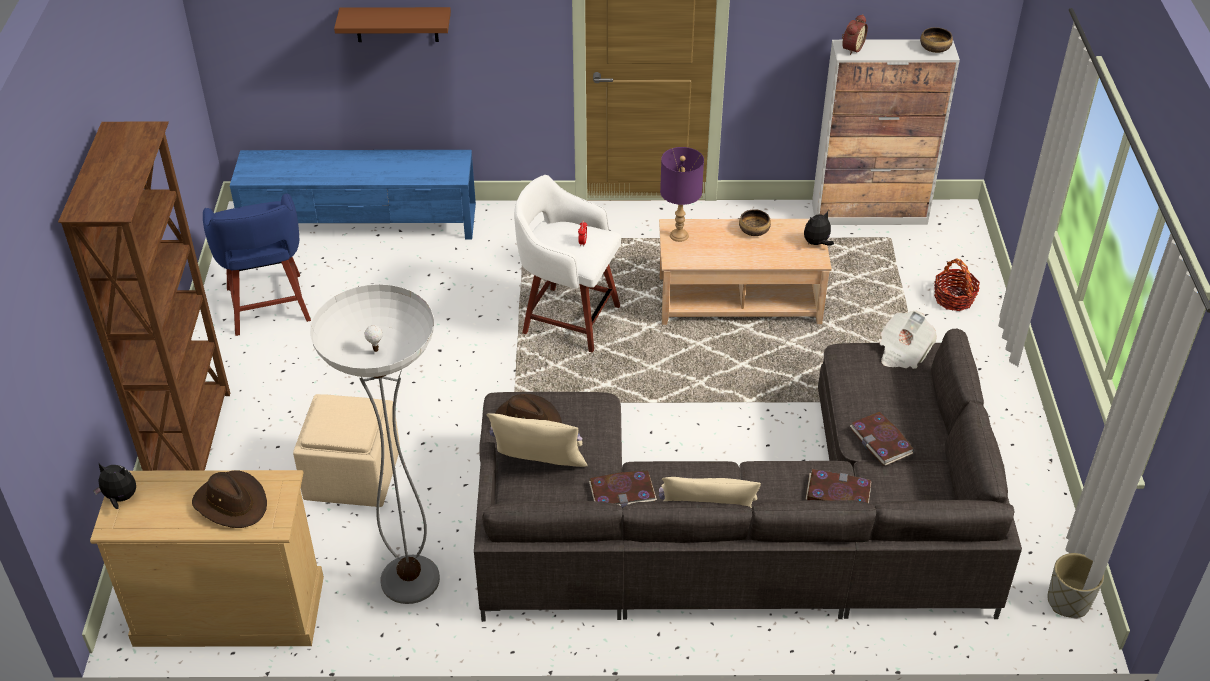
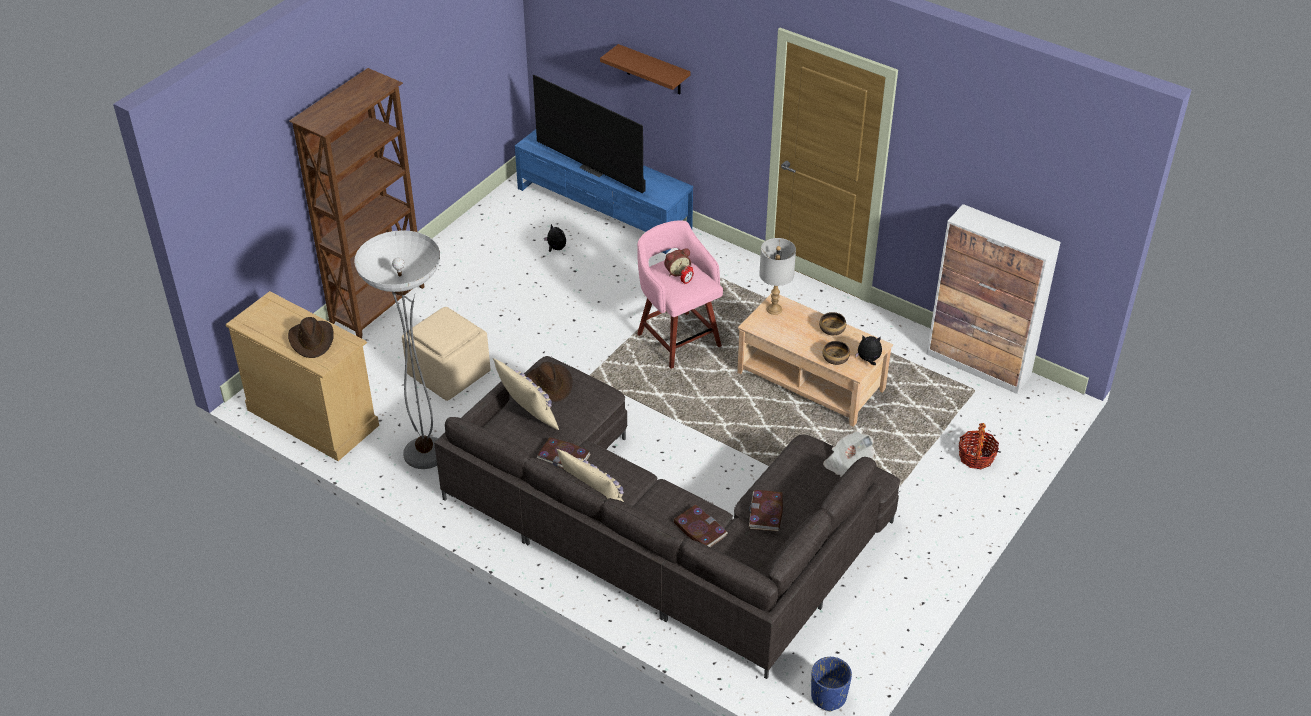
camera: 35 degrees right, 0 degrees up
(120, 498) = (259, 308): plush toy -> plush toy (555, 248)
(268, 307) = (494, 241): blue stool -> none
(347, 173) = (595, 168): none -> television
(568, 318) = (677, 338): white stool -> pink stool
(678, 235) = (774, 309): purple table lamp -> grey table lamp
(851, 48) = (969, 216): alarm clock -> alarm clock (677, 271)
(934, 48) = (1036, 243): bowl -> bowl (835, 359)
(1068, 602) = (828, 697): grey planter -> blue planter

